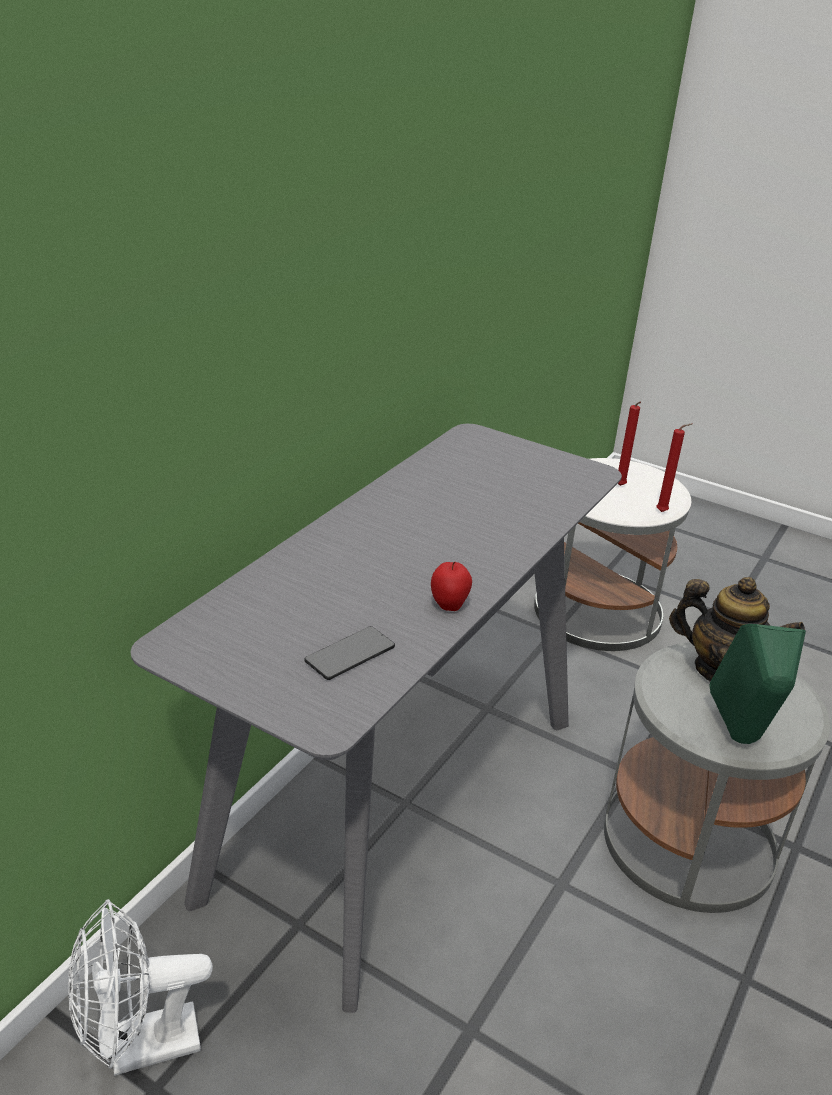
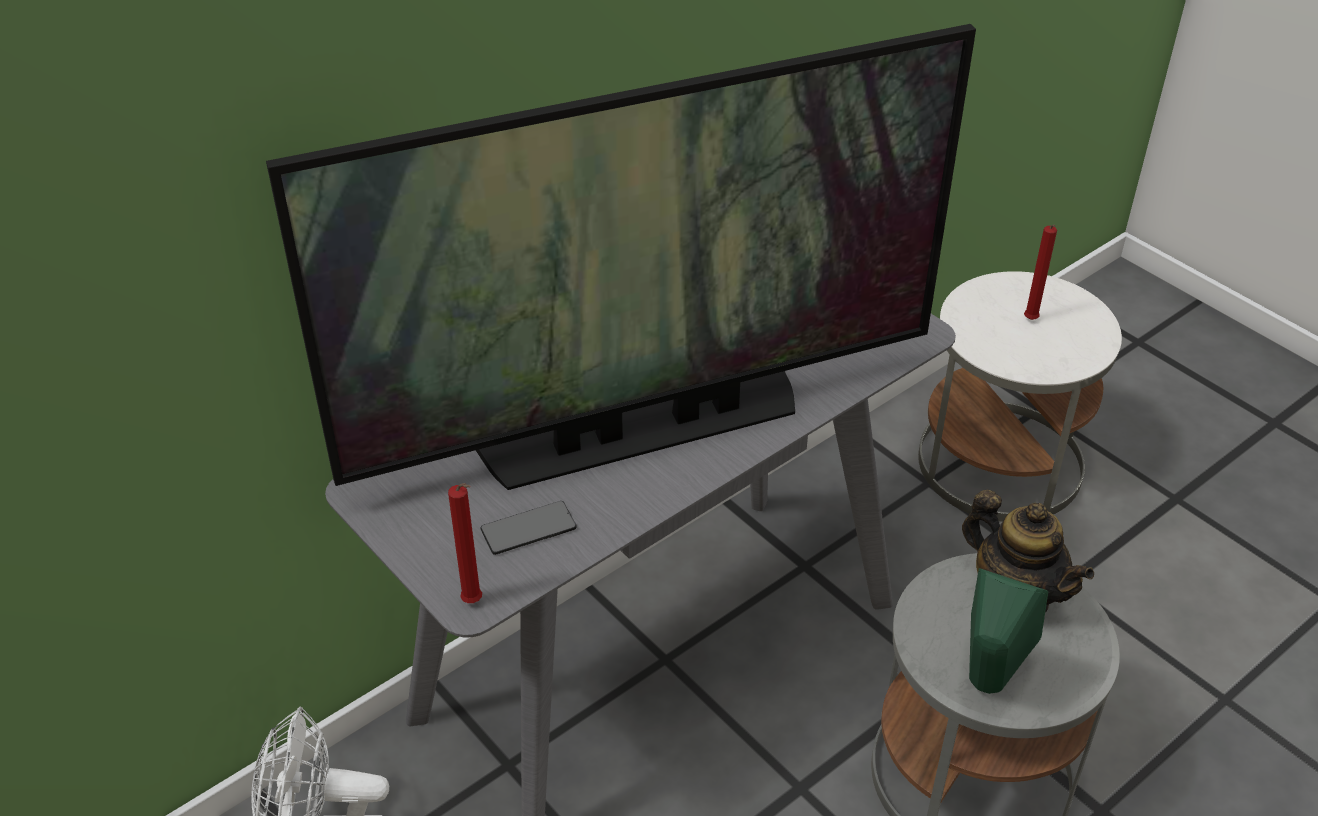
camera: 20 degrees right, 10 degrees up
(412, 564) = (643, 429): none -> television
(449, 605) = (657, 488): apple -> none
(663, 512) = (1067, 368): red candle -> red candle (474, 603)

